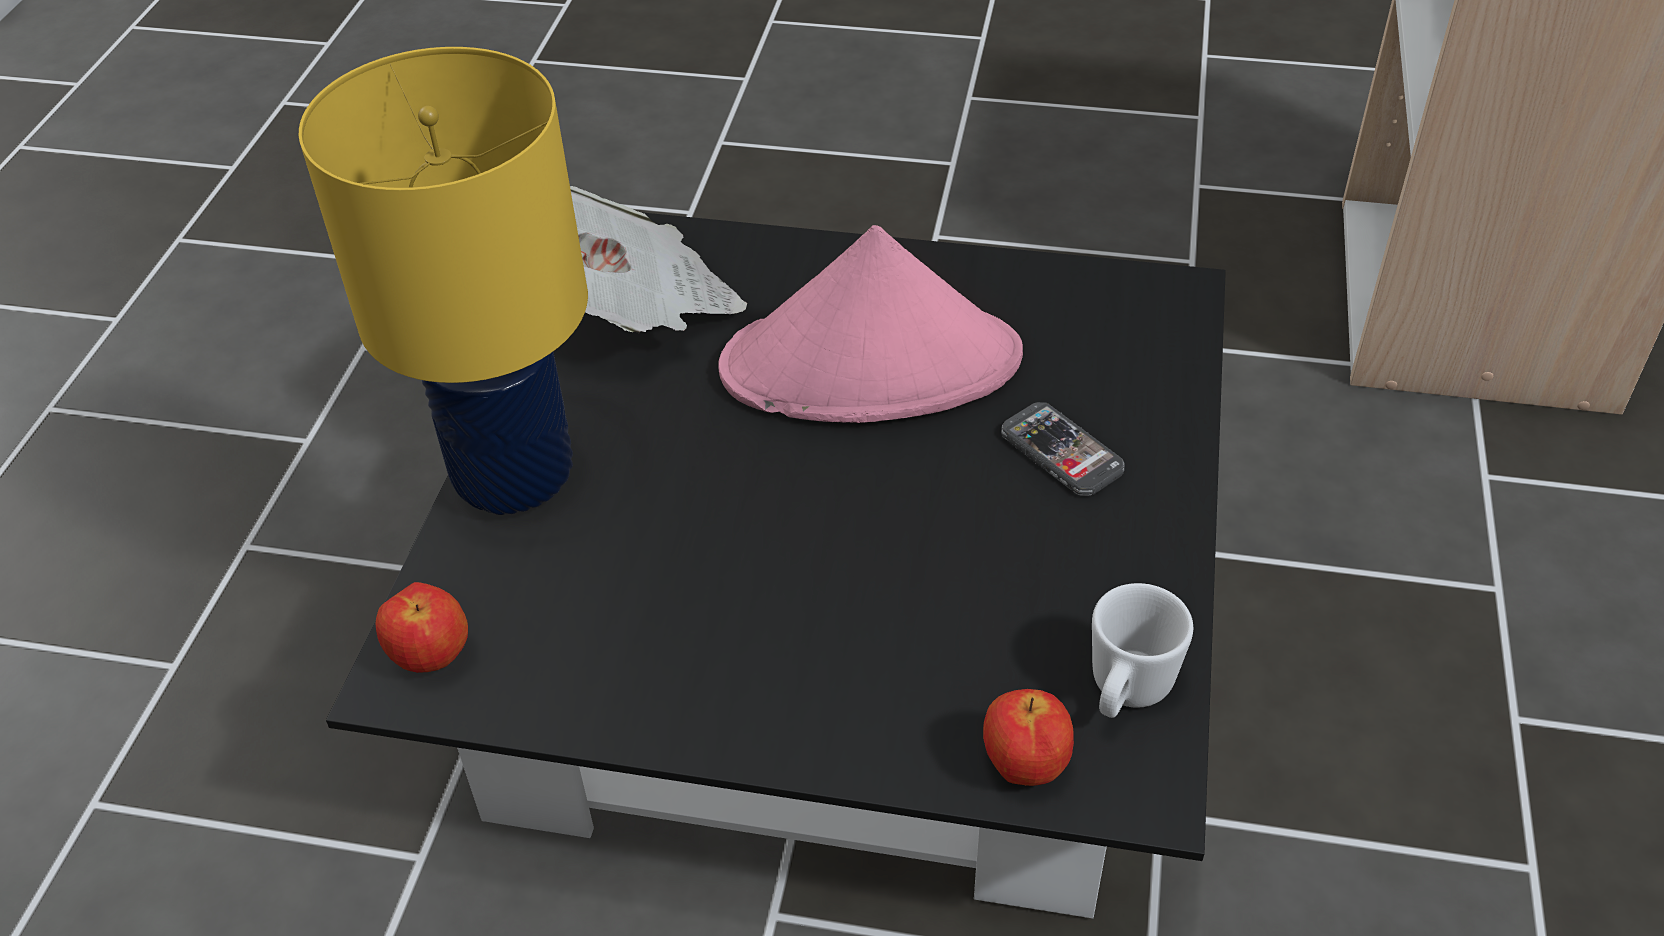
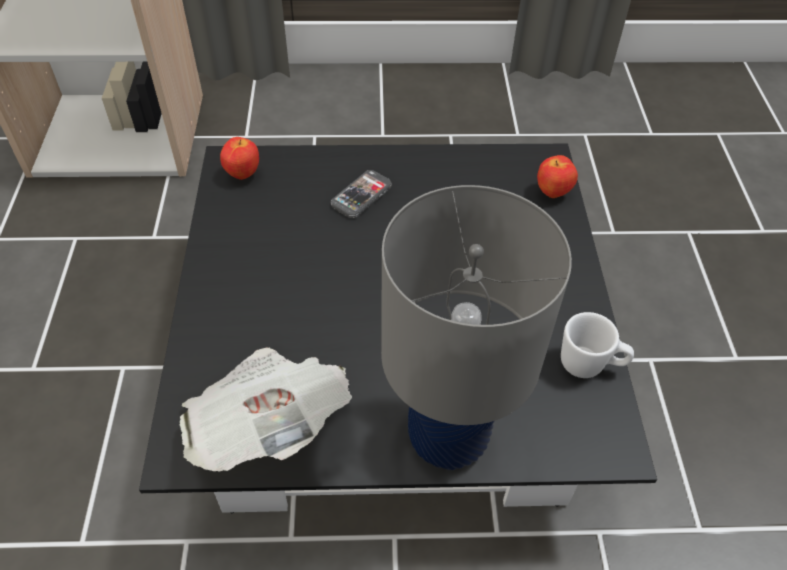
camera: 105 degrees left, 5 degrees up
(432, 657) = (594, 437): apple -> apple (242, 174)
(516, 480) = (446, 438): yellow table lamp -> grey table lamp
(872, 364) = (306, 278): pink hat -> none
(1125, 693) = (502, 166): white mug -> white mug (590, 365)

